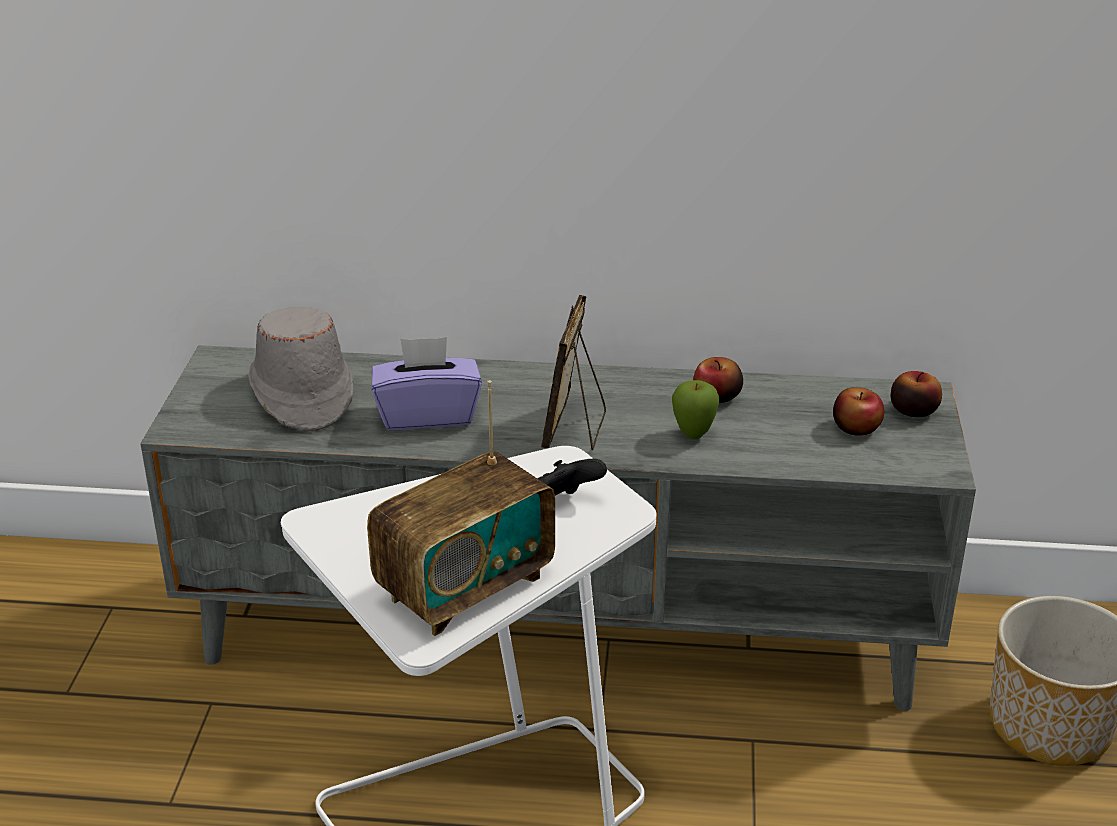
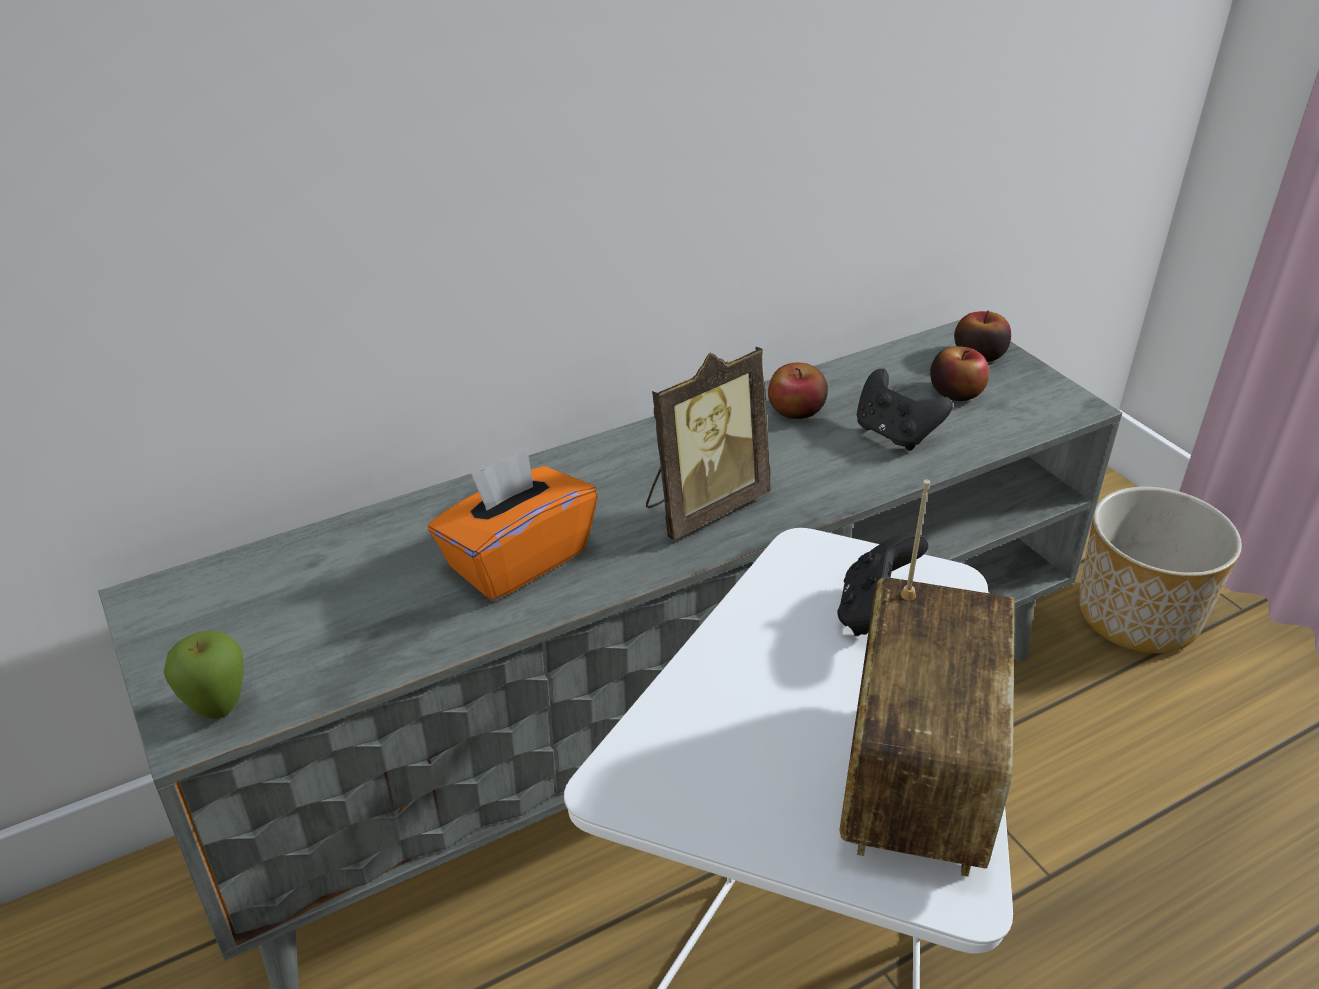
camera: 35 degrees left, 5 degrees up
(301, 394) = (323, 600): grey hat -> none
(427, 414) = (516, 559): purple tissue box -> orange tissue box
(575, 429) = (702, 506): picture frame -> picture frame turned 105 degrees counterclockwise
(693, 435) = (825, 462): apple -> apple (218, 710)
(768, 437) = (895, 434): none -> black game controller

